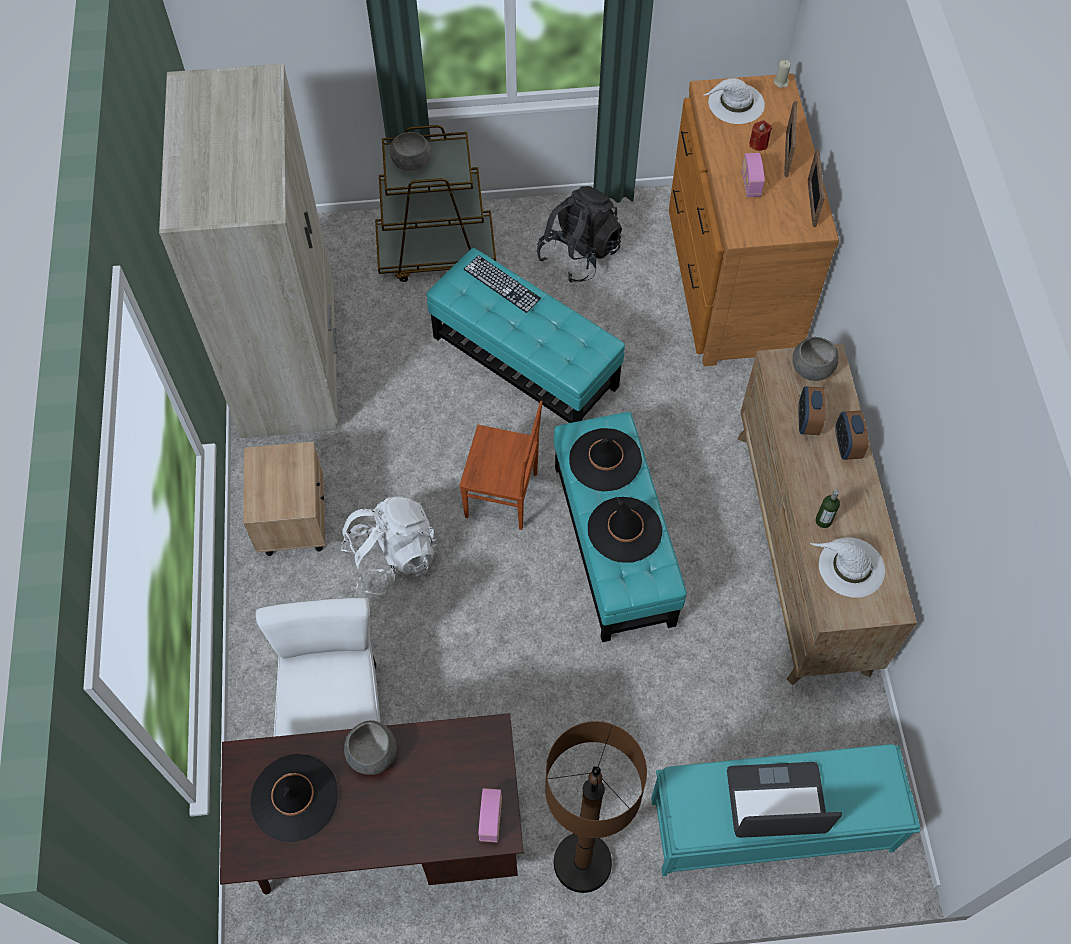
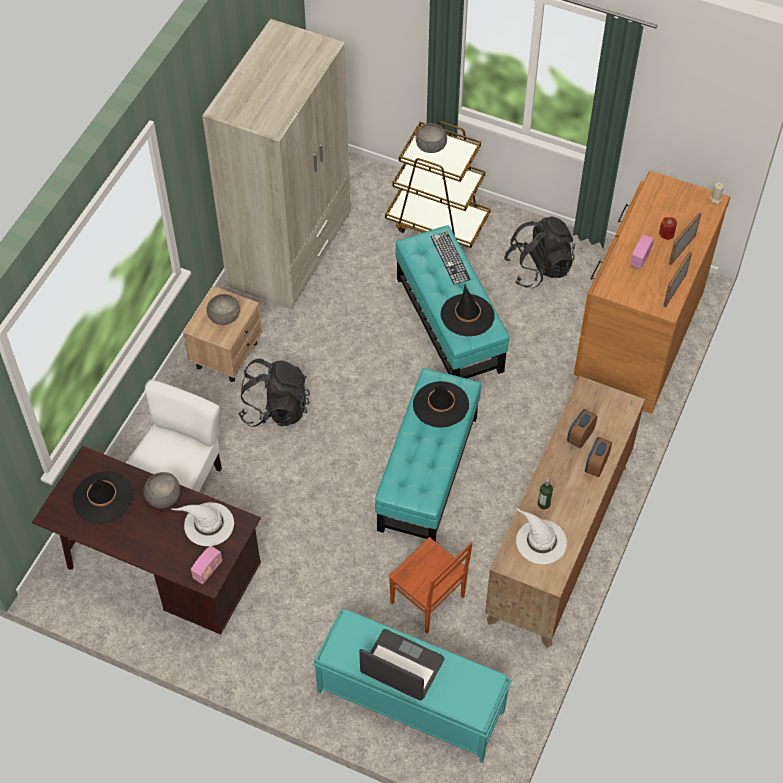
camera: 30 degrees right, 5 degrees down
(392, 557) = (275, 408): white backpack -> black backpack
(502, 496) = (373, 405): brown chair -> brown chair (427, 601)
(582, 862) = (272, 656): brown floor lamp -> none
(624, 530) = (422, 455): black hat -> black hat (467, 315)
(735, 103) = (670, 199): white hat -> white hat (208, 524)
(812, 367) = (610, 404): grey bowl -> grey bowl (224, 316)

